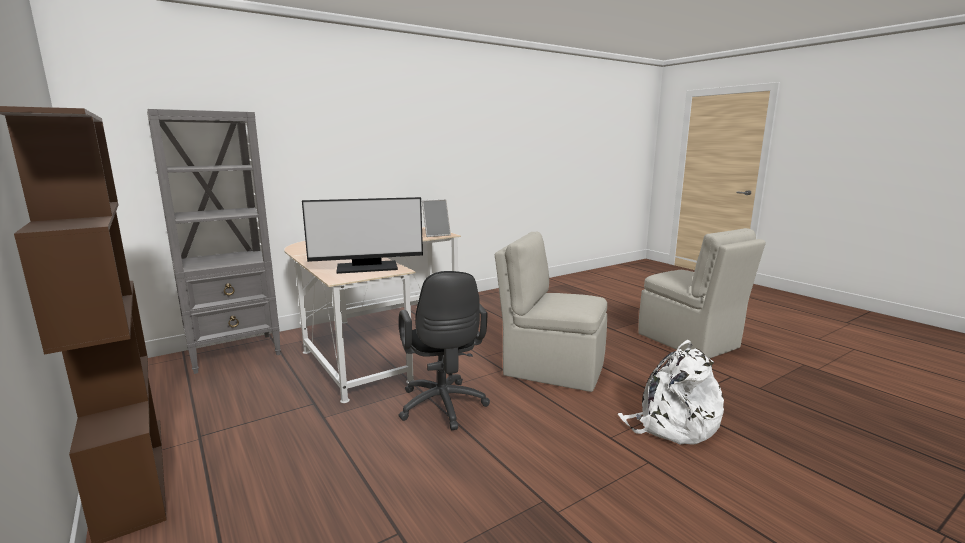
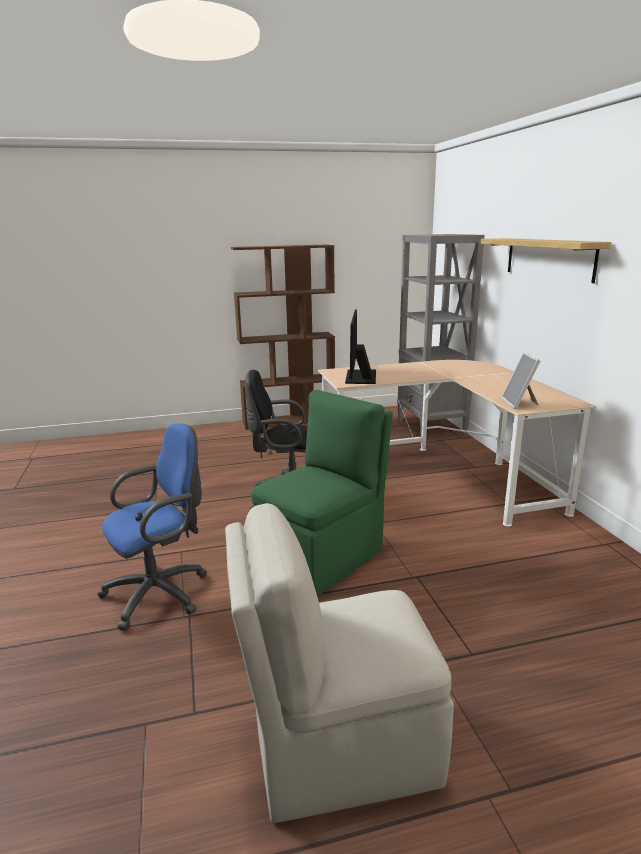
camera: 110 degrees right, 5 degrees up
(350, 135) = (549, 258): none -> shelf
(551, 368) = (322, 557): beige chair -> green chair
(671, 425) = (162, 592): white backpack -> blue office chair

